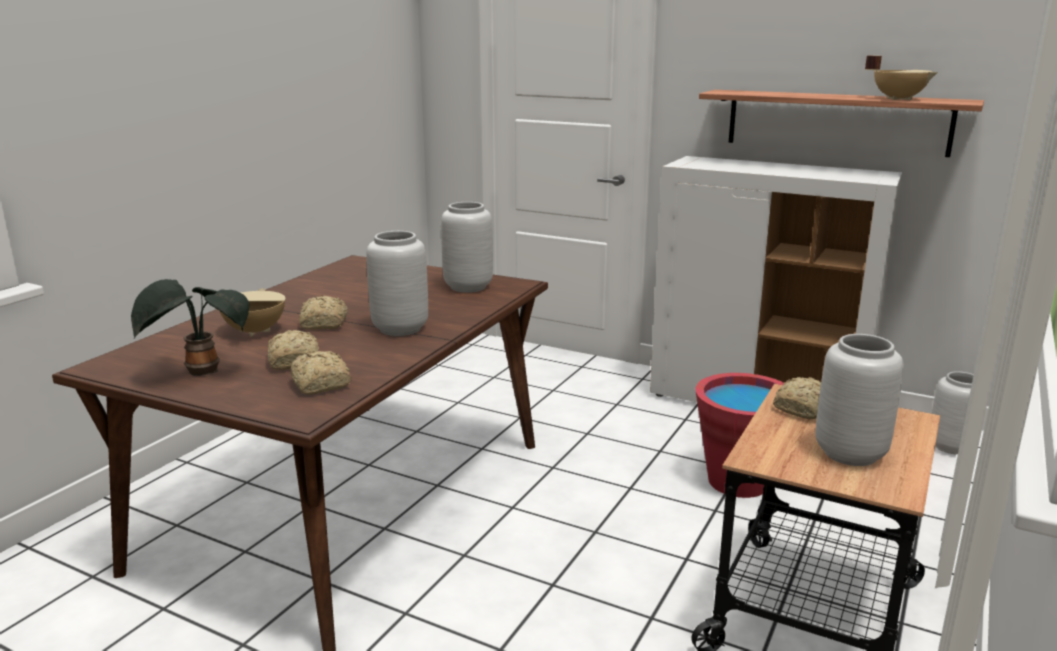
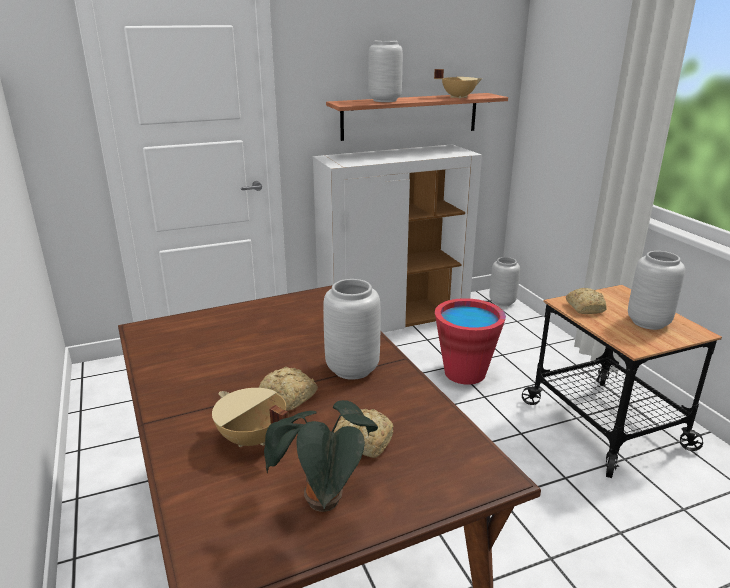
camera: 50 degrees left, 5 degrees up
(320, 385) = (434, 446): bread -> none
(468, 287) = (300, 311): grey vase -> grey vase (384, 100)

